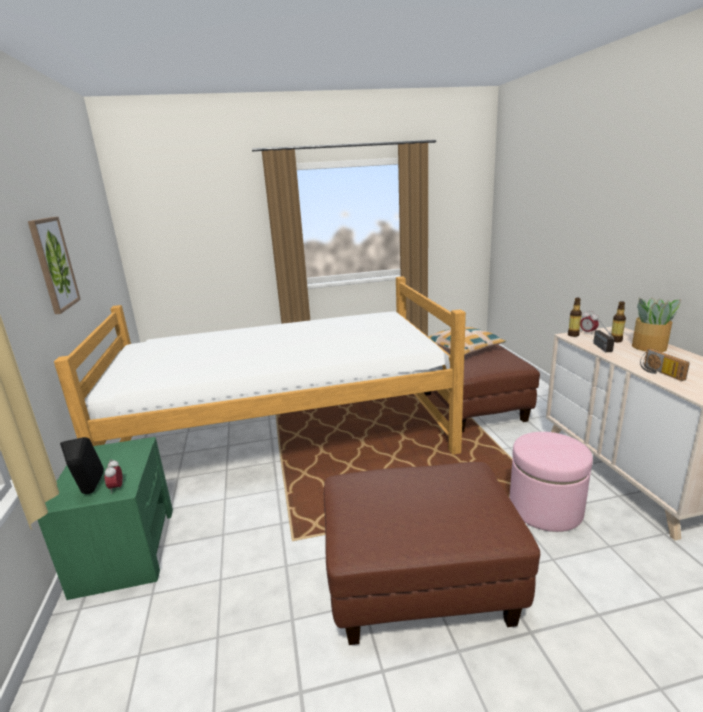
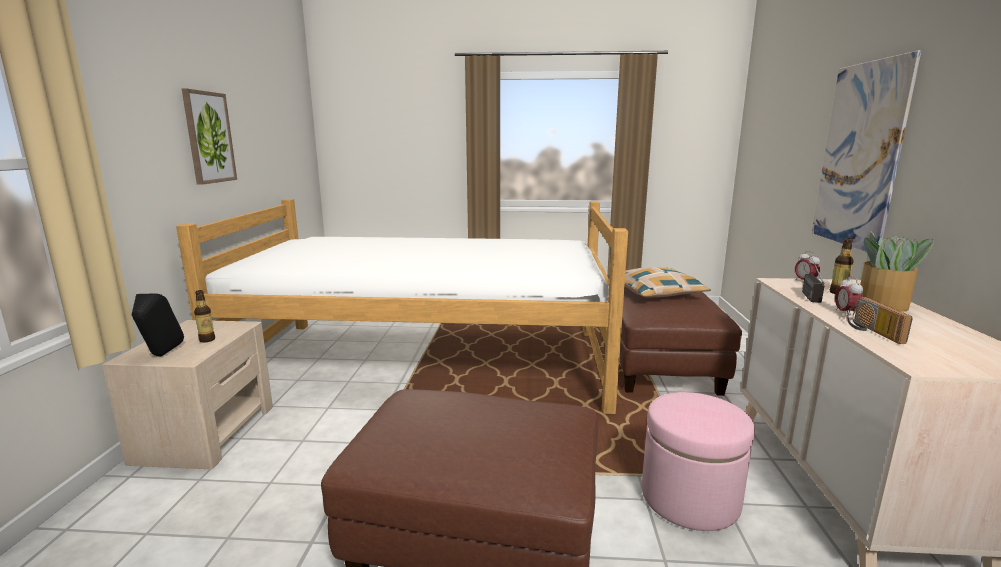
camera: 15 degrees right, 5 degrees down
(116, 488) = (186, 356): alarm clock -> alarm clock (845, 313)
(126, 548) = (207, 432): green nightstand -> beige nightstand
(573, 335) = (781, 281): bottle -> bottle (207, 340)
(609, 233) = (859, 156): none -> picture

